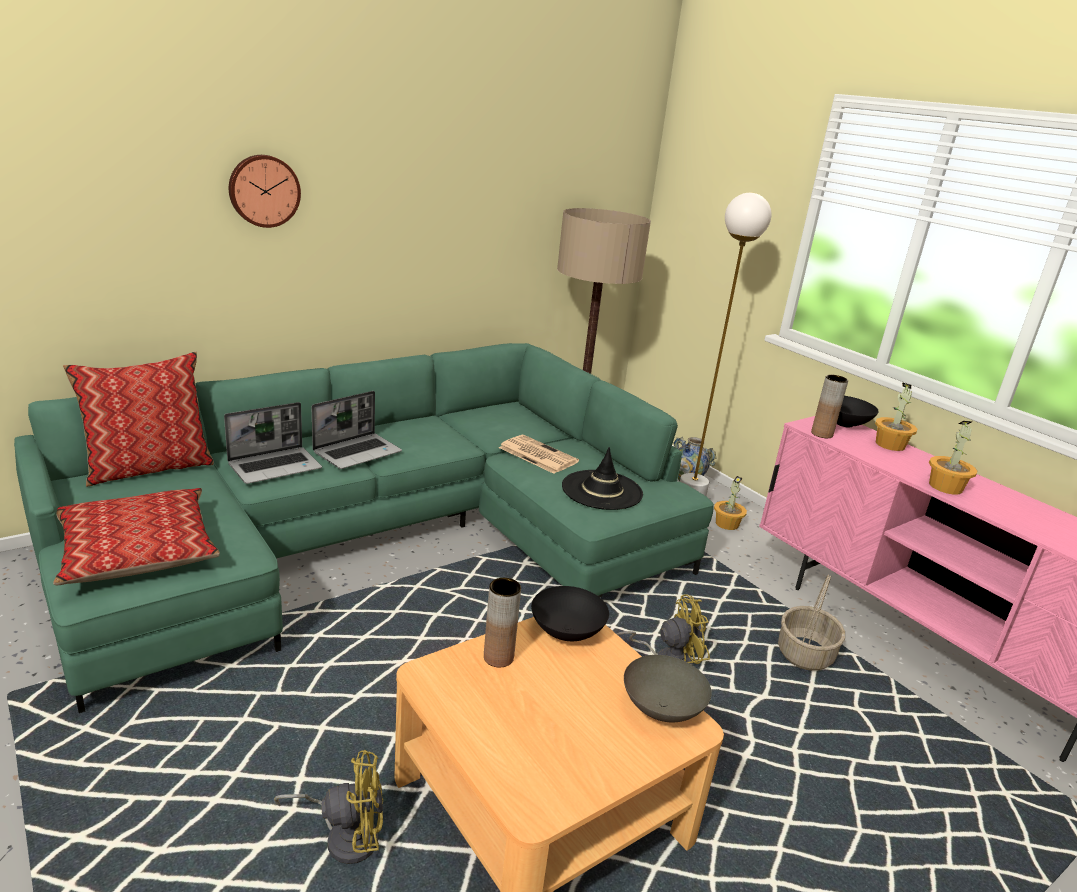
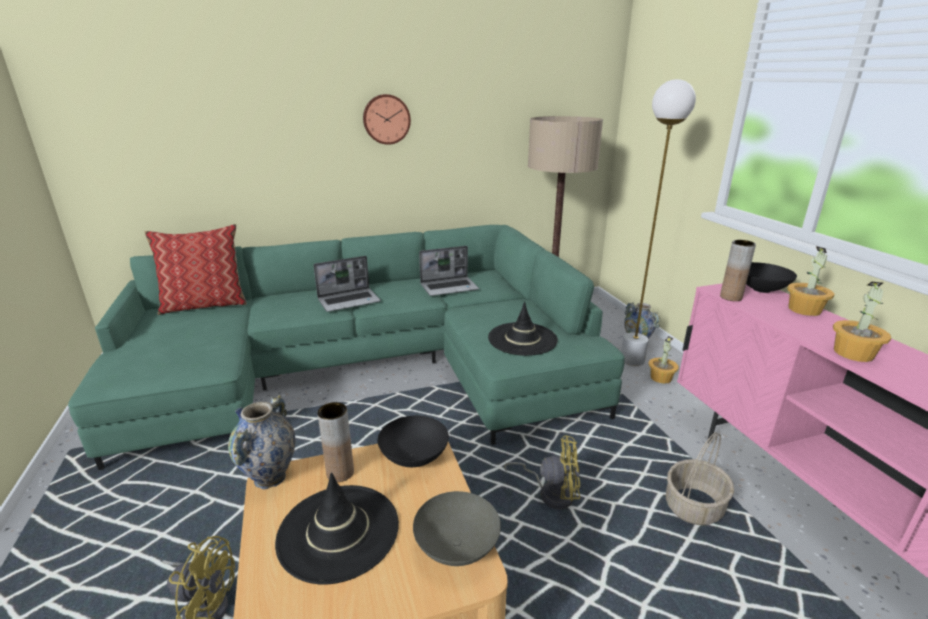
camera: 20 degrees right, 0 degrees up
(138, 549) = (152, 358): pillow -> none
(264, 190) = (288, 109): wall clock -> wall clock (386, 119)
(276, 466) = (285, 308): laptop -> laptop (449, 287)
(424, 673) = (270, 478): none -> vase
(536, 454) = (484, 308): newspaper -> none
(538, 714) = (338, 532): none -> black hat

